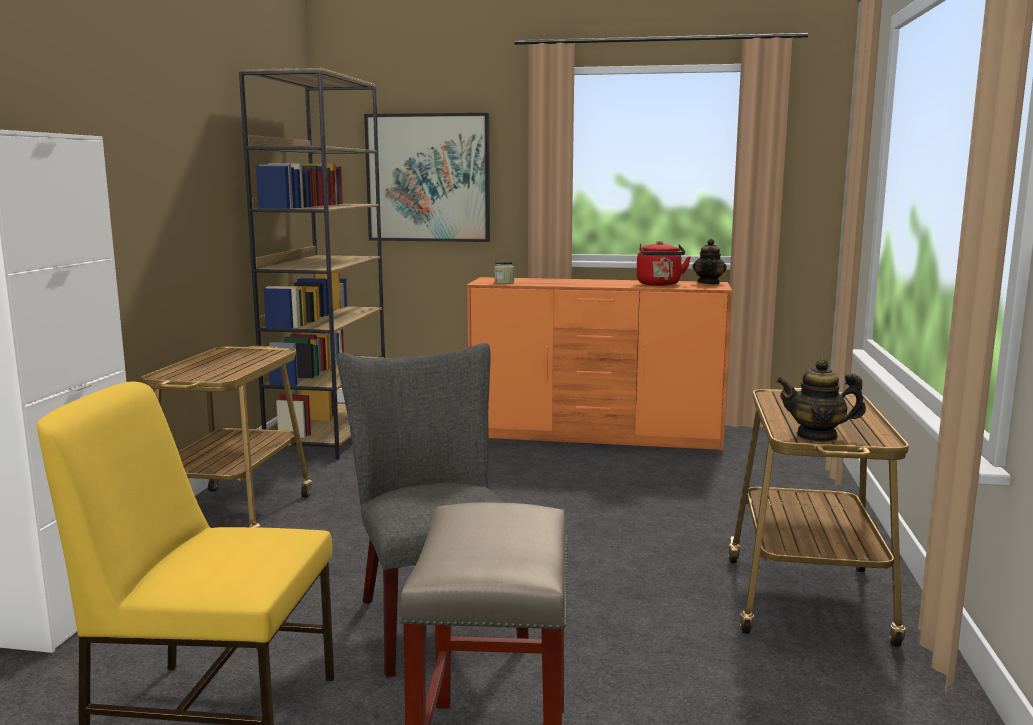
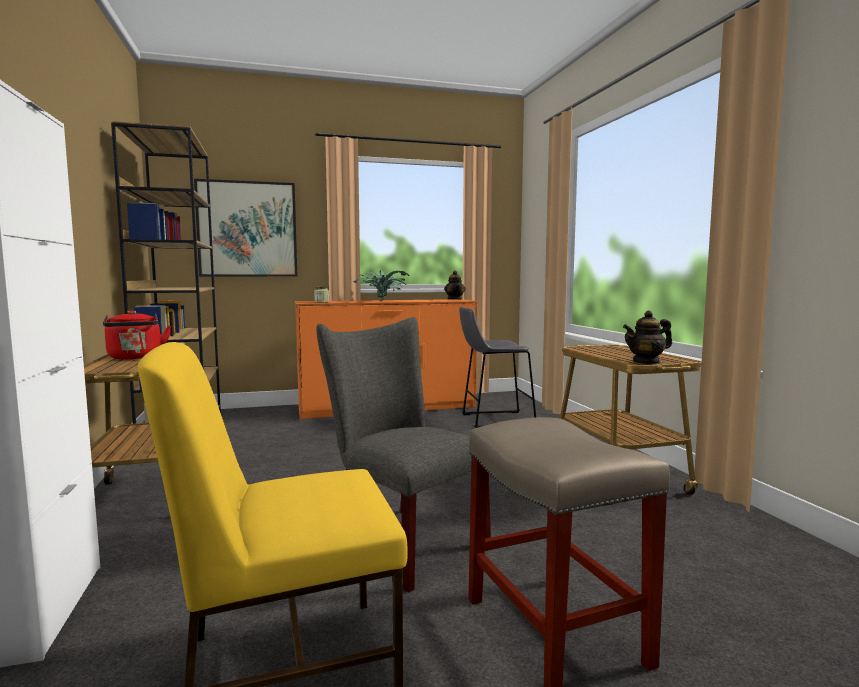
camera: 25 degrees left, 5 degrees down
(593, 283) = (383, 301): none -> potted plant
(659, 284) = (427, 300): red kettle -> red kettle (135, 358)
(726, 476) = (493, 420): none -> grey stool

